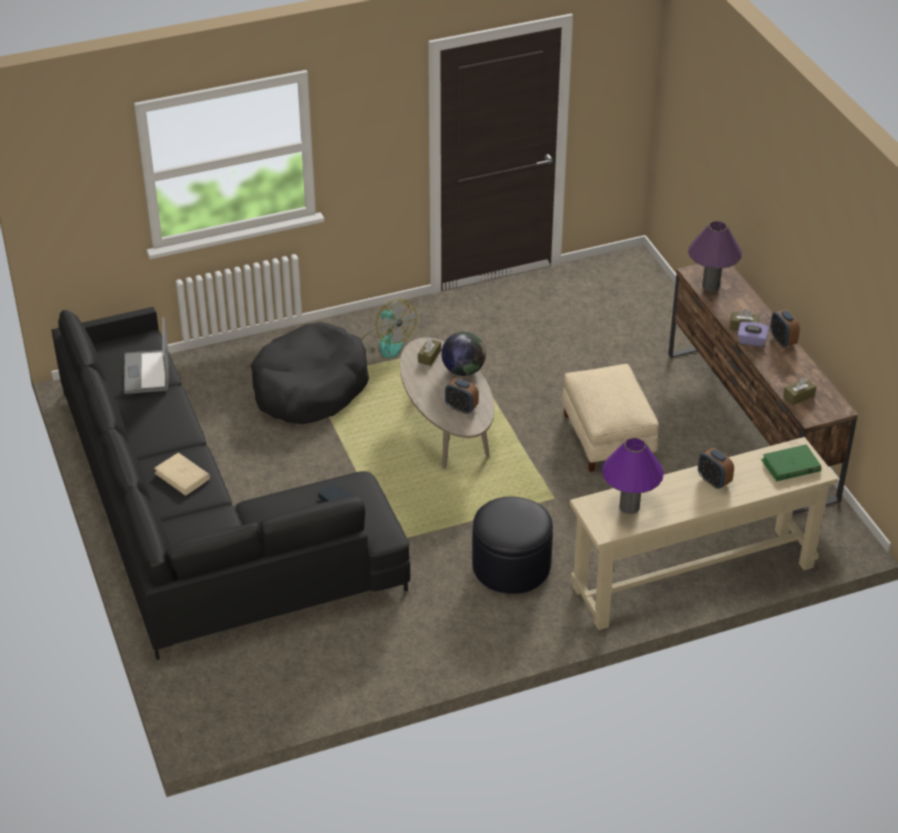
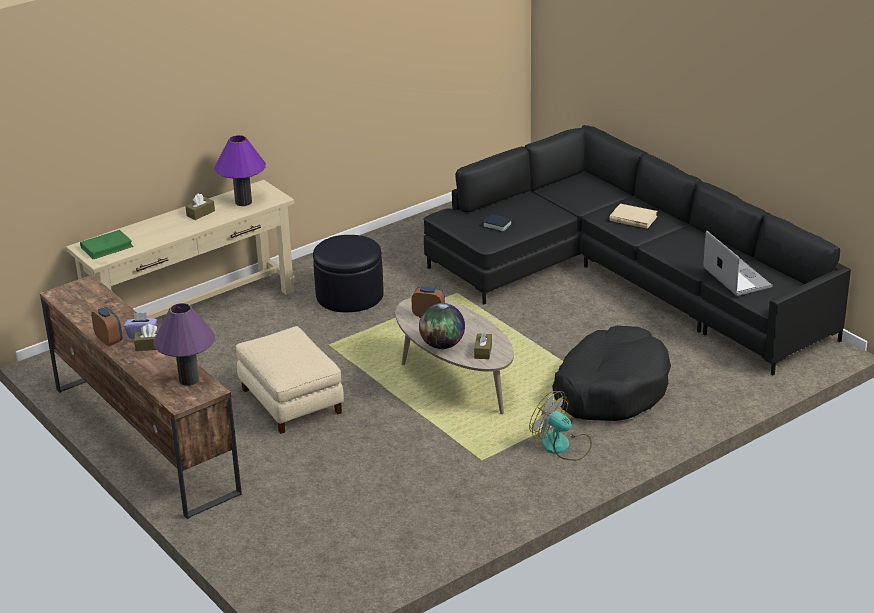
camera: 165 degrees right, 10 degrees down
(713, 481) = (174, 227): alarm clock -> none
(798, 396) = (95, 296): brown tissue box -> brown tissue box (200, 213)

